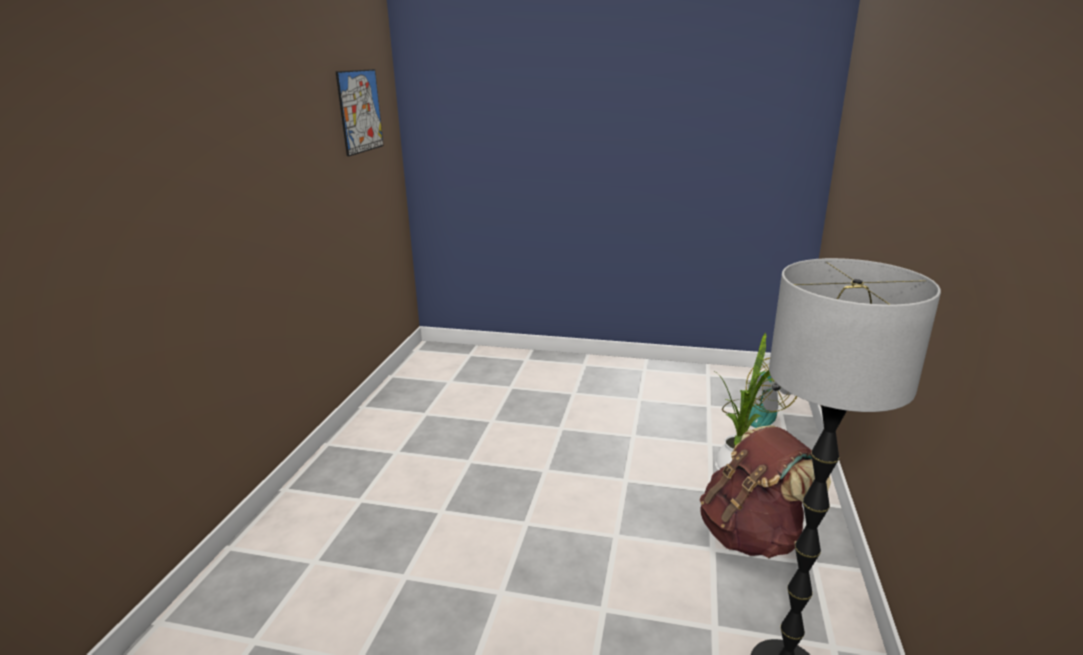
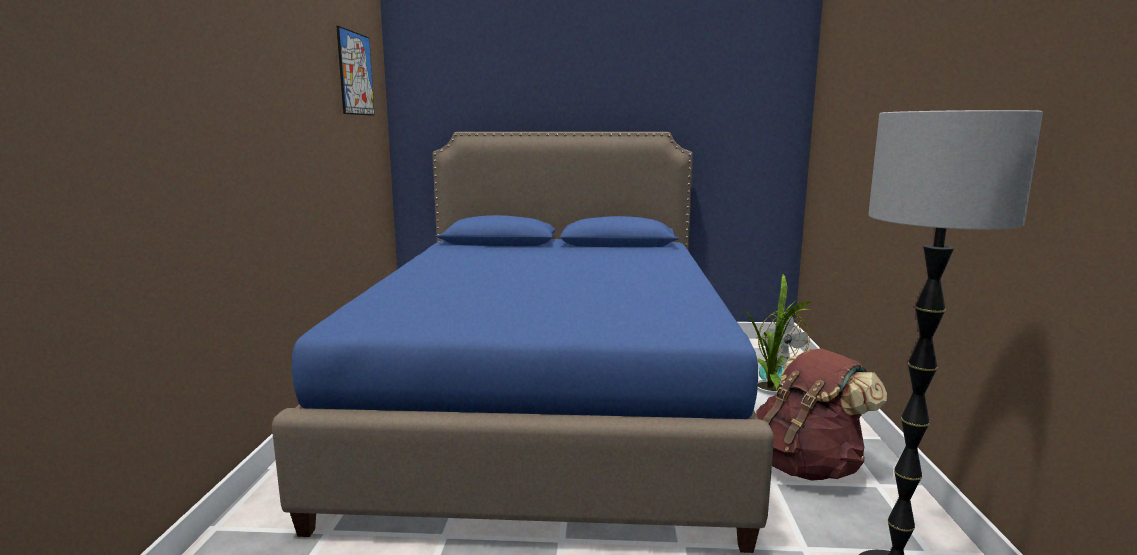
camera: 10 degrees left, 10 degrees down
(529, 442) = (547, 407): none -> blue bed

